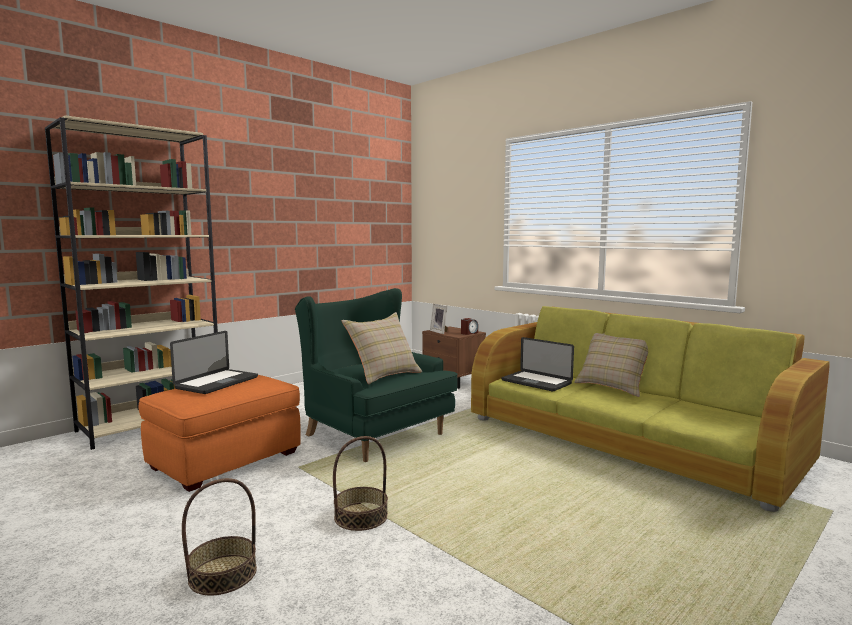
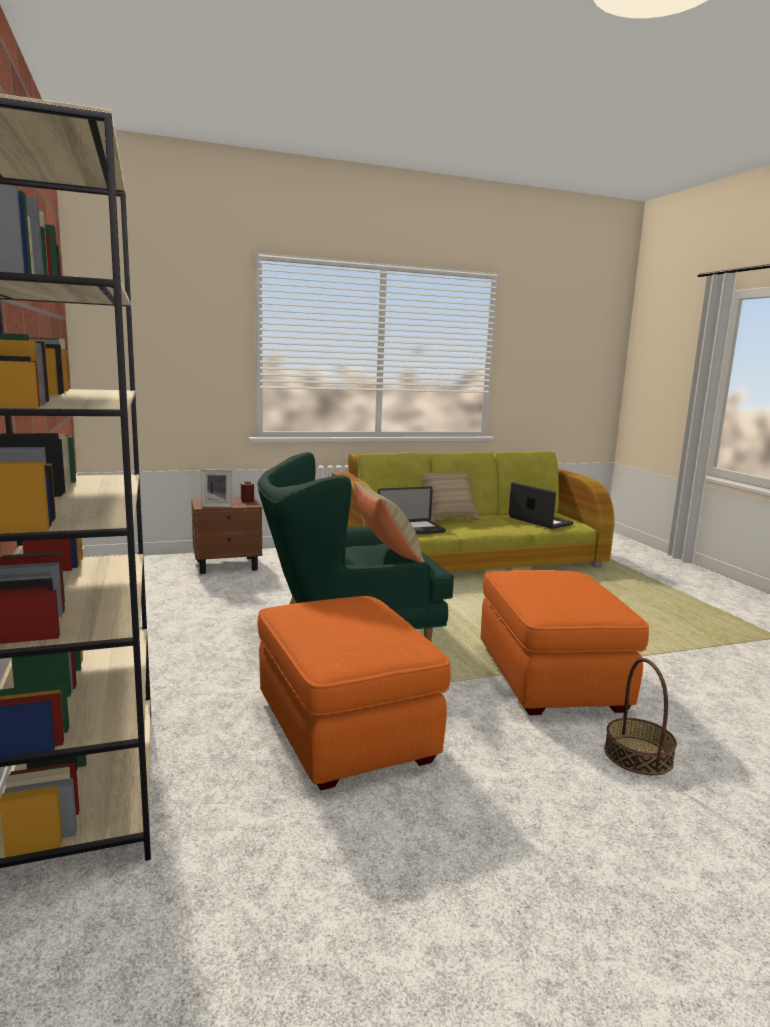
camera: 65 degrees left, 5 degrees up
(217, 383) = (327, 624): laptop -> laptop (540, 521)
(361, 516) = (549, 676): basket -> orange ottoman

